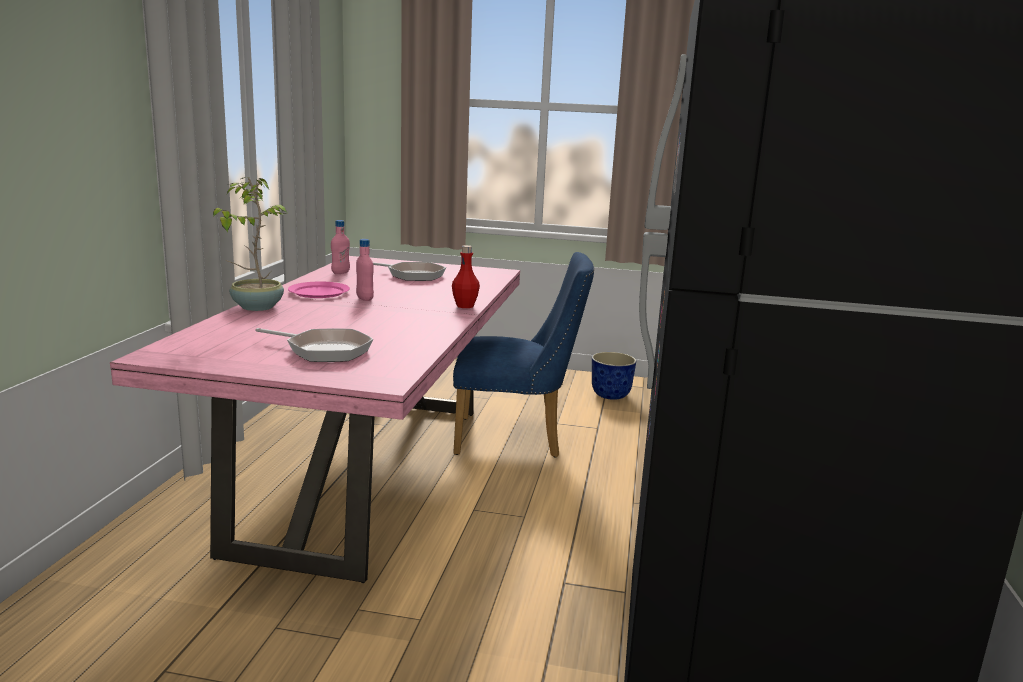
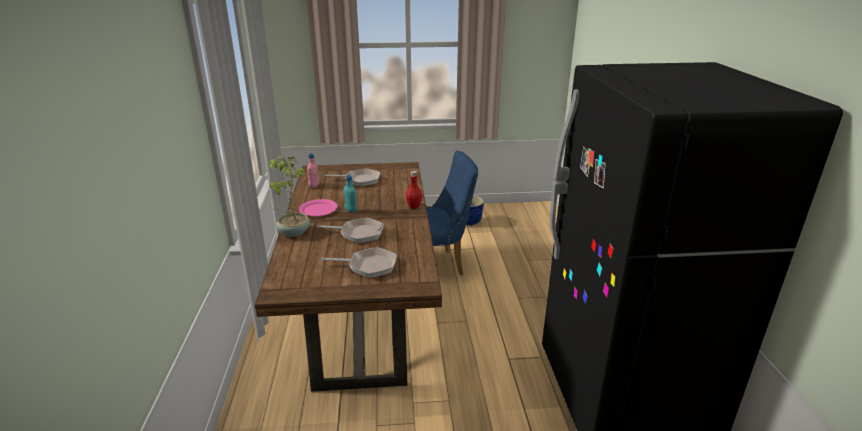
camera: 15 degrees left, 10 degrees up
(349, 319) = (359, 233): none -> frying pan
(364, 299) = (351, 210): pink bottle -> turquoise bottle
(368, 472) = (362, 309): pink dining table -> brown dining table

